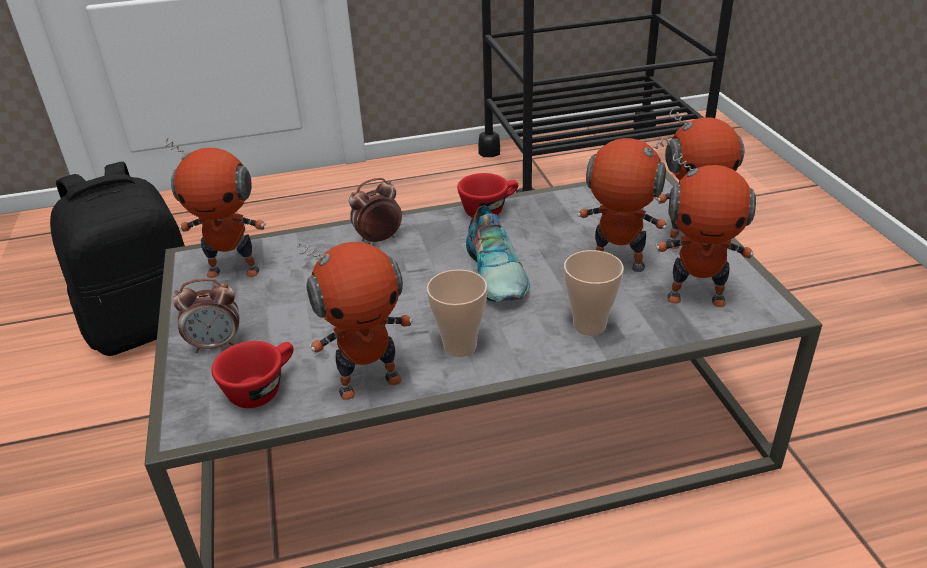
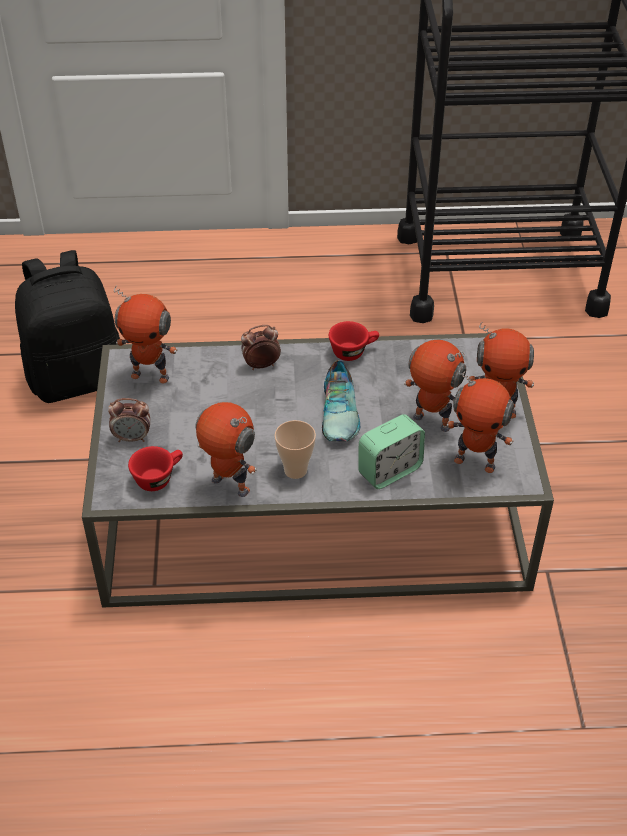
camera: 10 degrees right, 10 degrees up
(369, 382) = (228, 486): toy robot -> toy robot turned 135 degrees counterclockwise
(589, 326) = (389, 470): cup -> alarm clock

